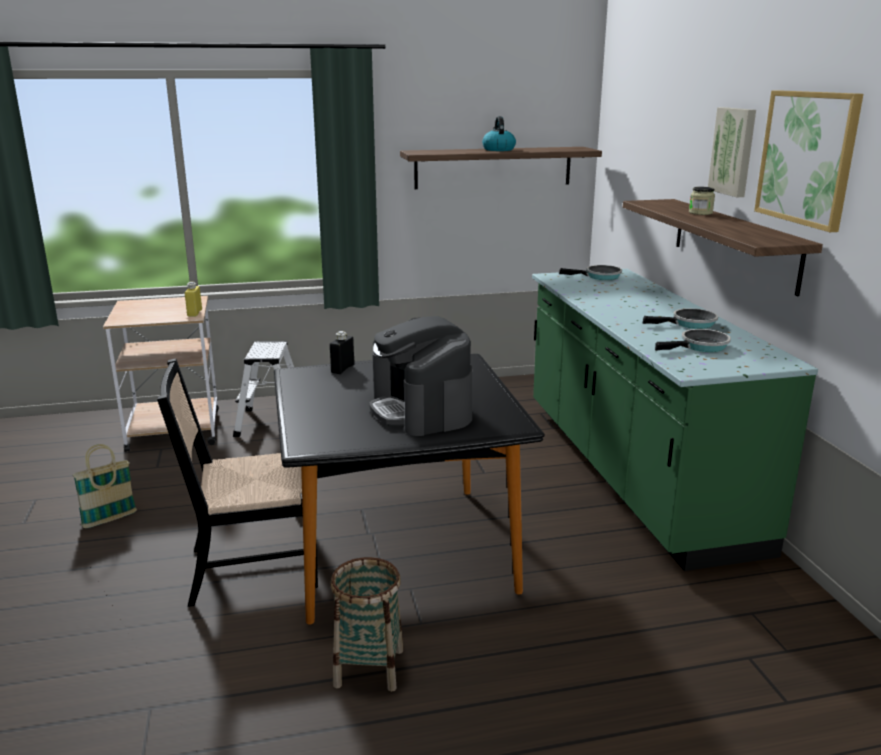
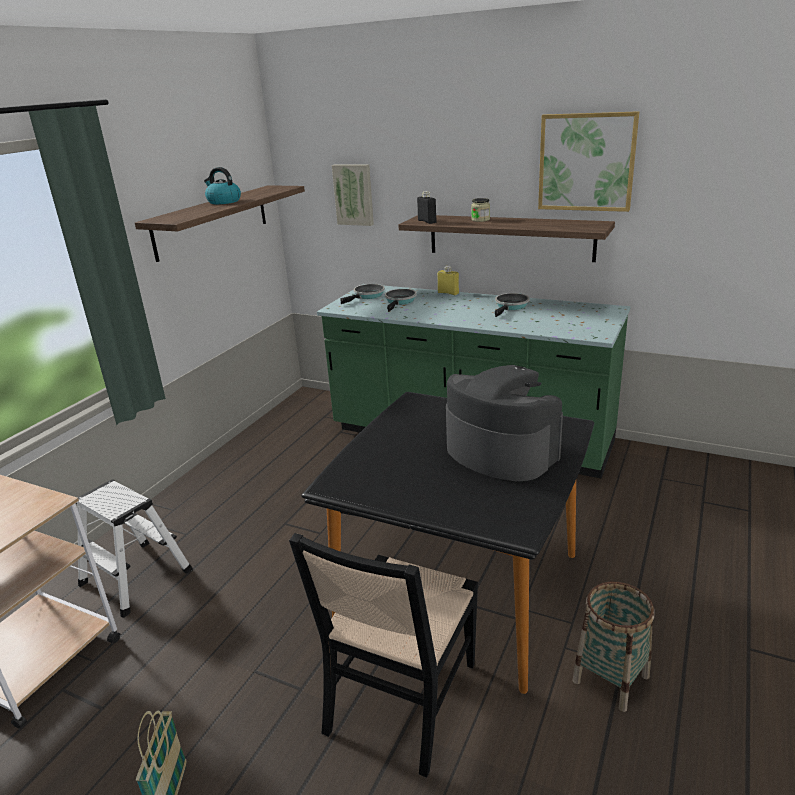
camera: 50 degrees left, 5 degrees up
(194, 313) = (43, 497): yellow bottle -> yellow bottle (448, 293)
(342, 369) = (357, 458): black bottle -> black bottle (427, 221)
(421, 410) = (500, 452): coffee machine -> coffee machine turned 150 degrees counterclockwise
(701, 346) = (558, 318): frying pan -> frying pan (400, 301)
(734, 151) = (495, 166): picture -> picture (354, 194)

